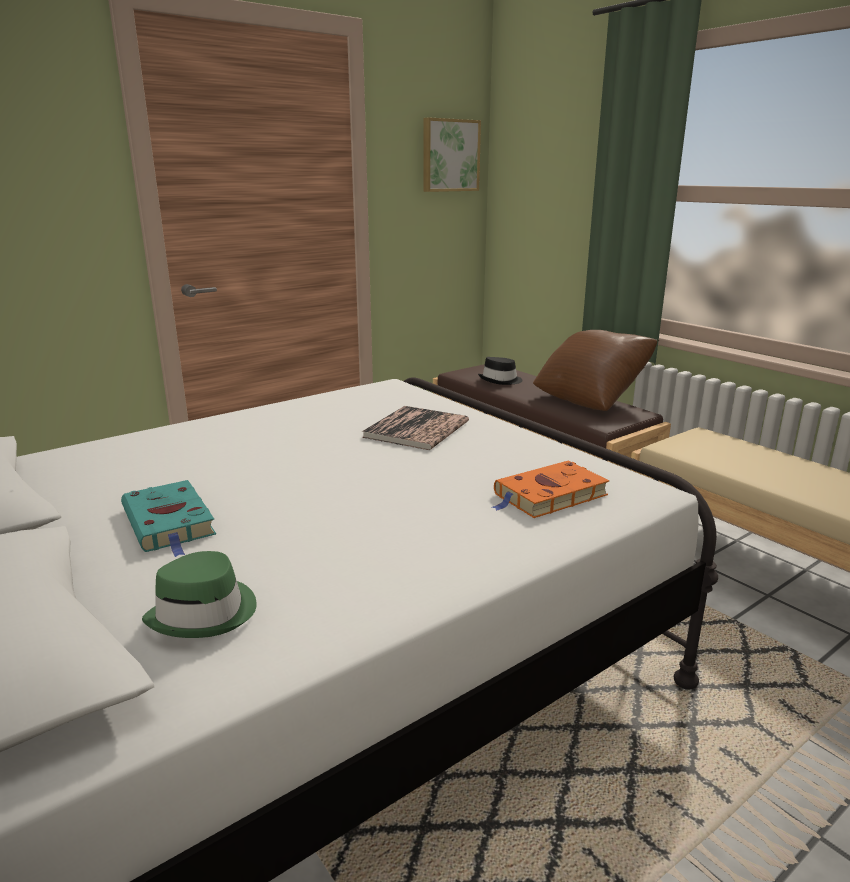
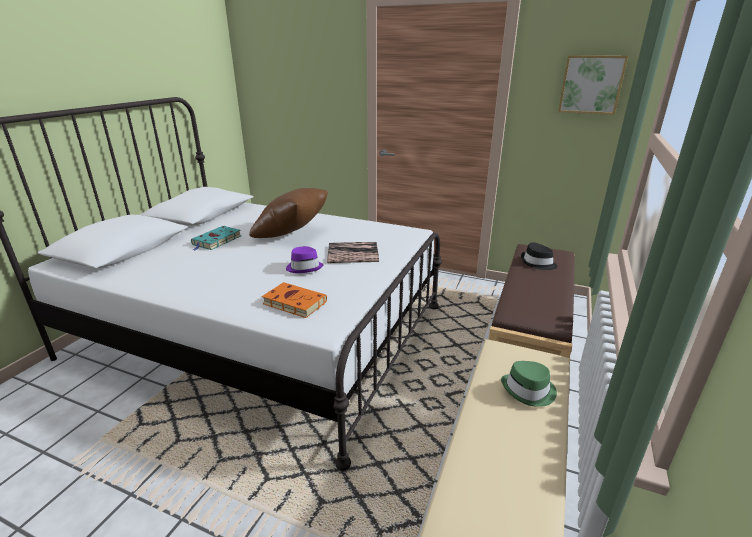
camera: 60 degrees right, 5 degrees up
(205, 613) = (156, 266): green hat -> green hat (529, 390)
(425, 467) = (304, 267): none -> purple hat
(591, 399) = (554, 301): brown pillow -> brown pillow (292, 234)

